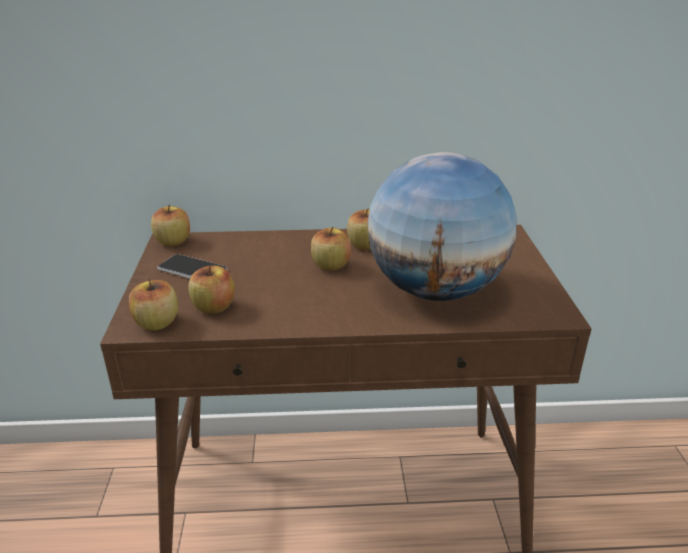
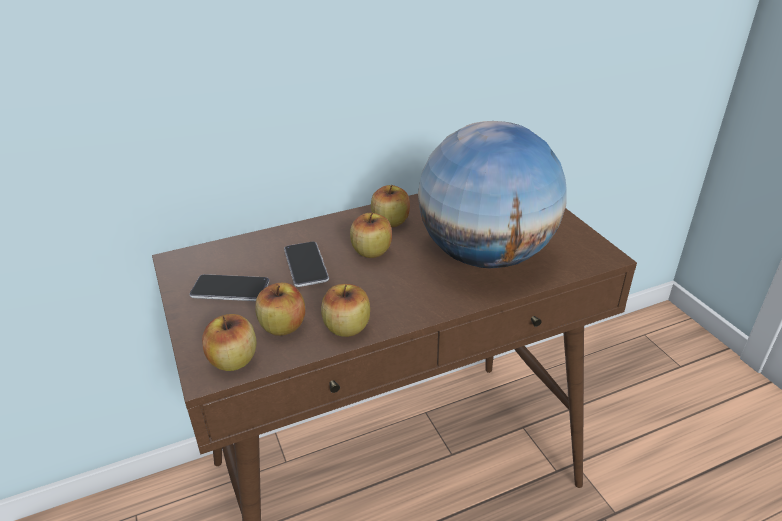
camera: 20 degrees left, 5 degrees up
(173, 241) = (184, 260): apple -> apple (346, 327)
(267, 264) = (306, 265): none -> phone

